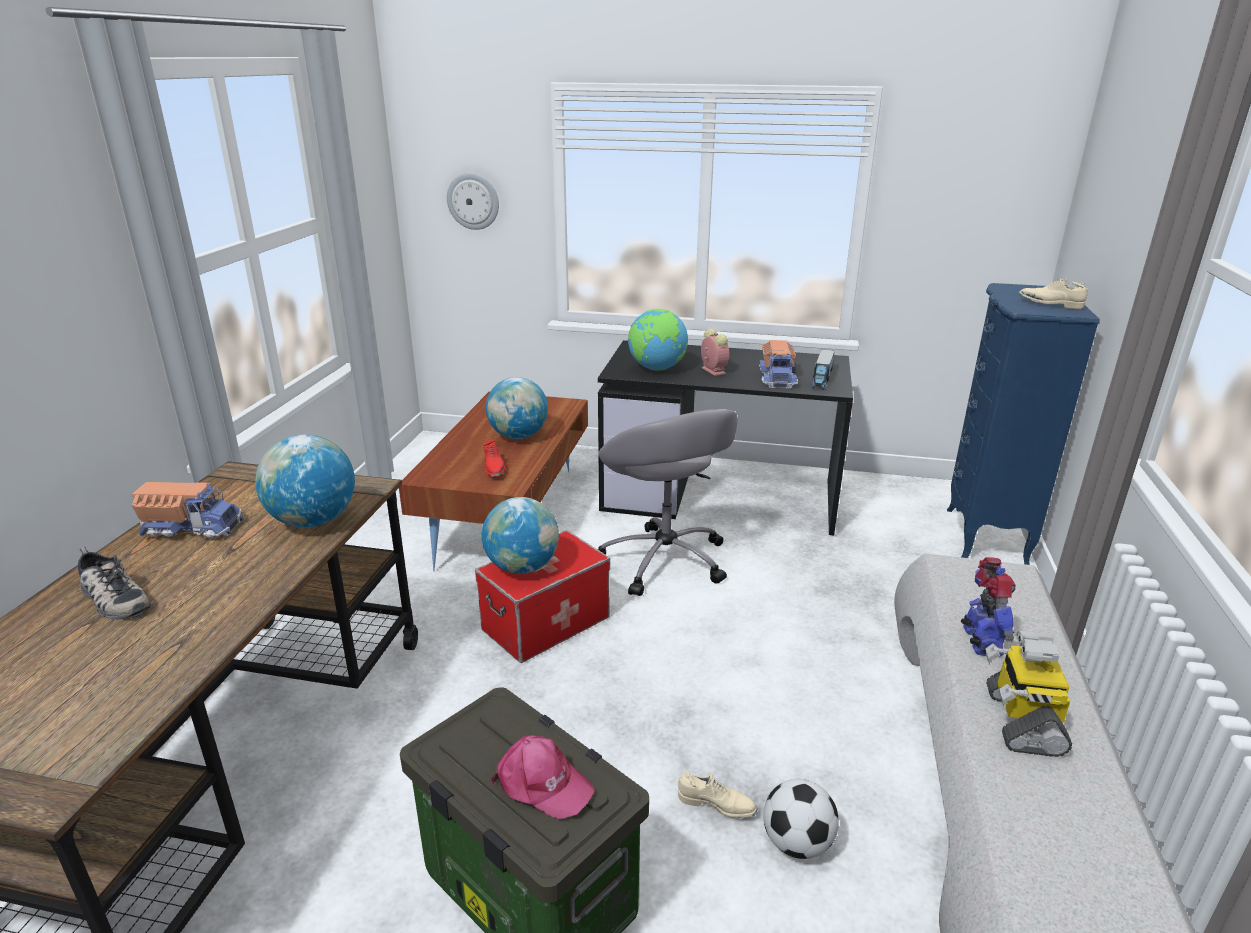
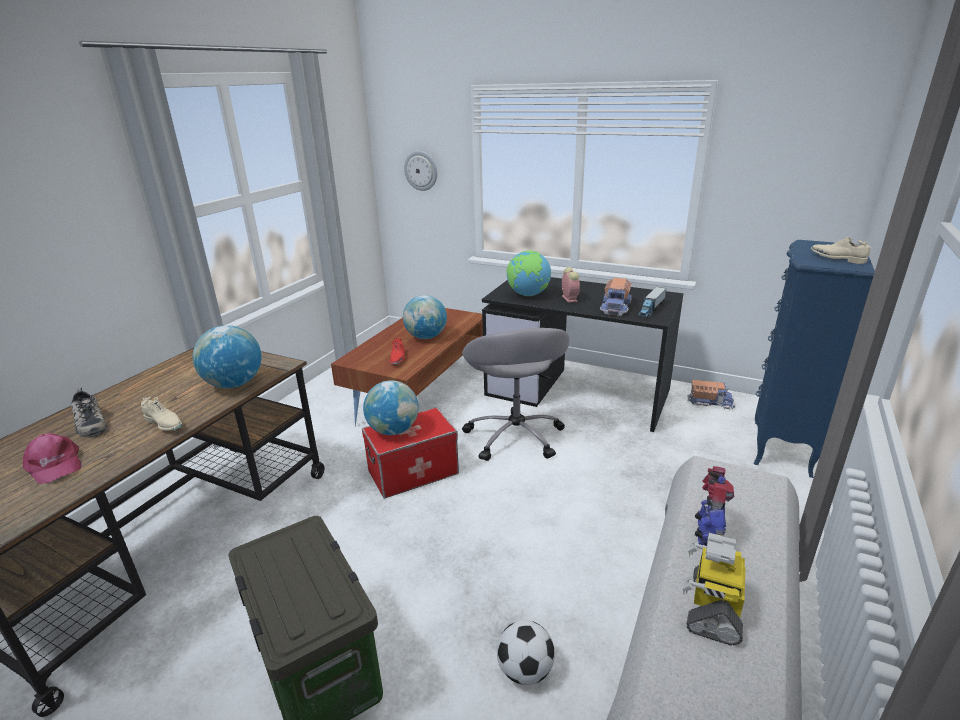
camera: 15 degrees right, 0 degrees up
(192, 527) = (162, 381): toy truck -> toy truck (710, 402)
(542, 784) = (305, 592): pink cap -> pink cap (54, 465)
(716, 805) = (477, 627): beige shoe -> beige shoe (165, 424)

